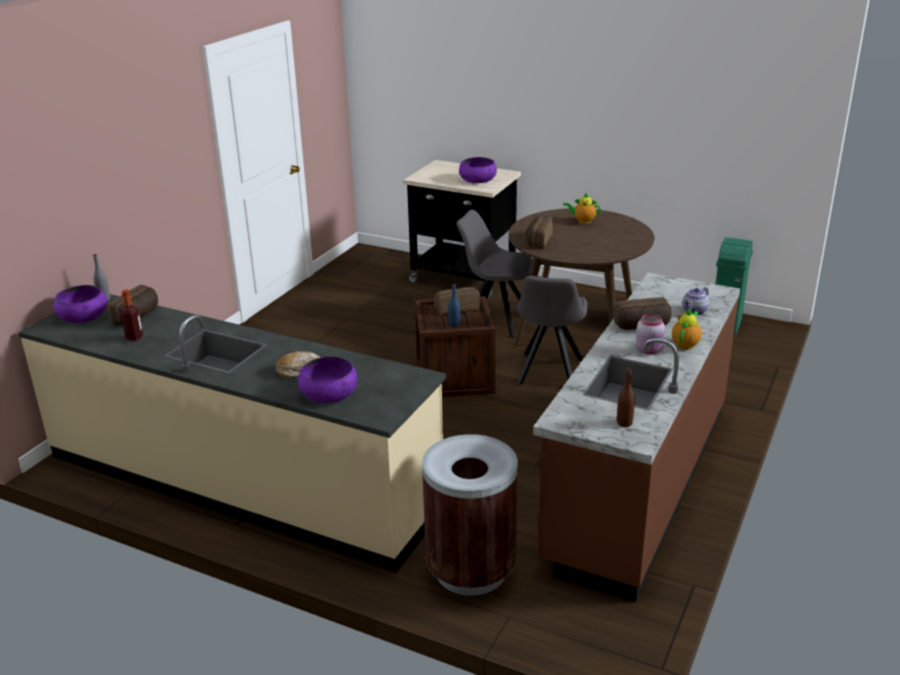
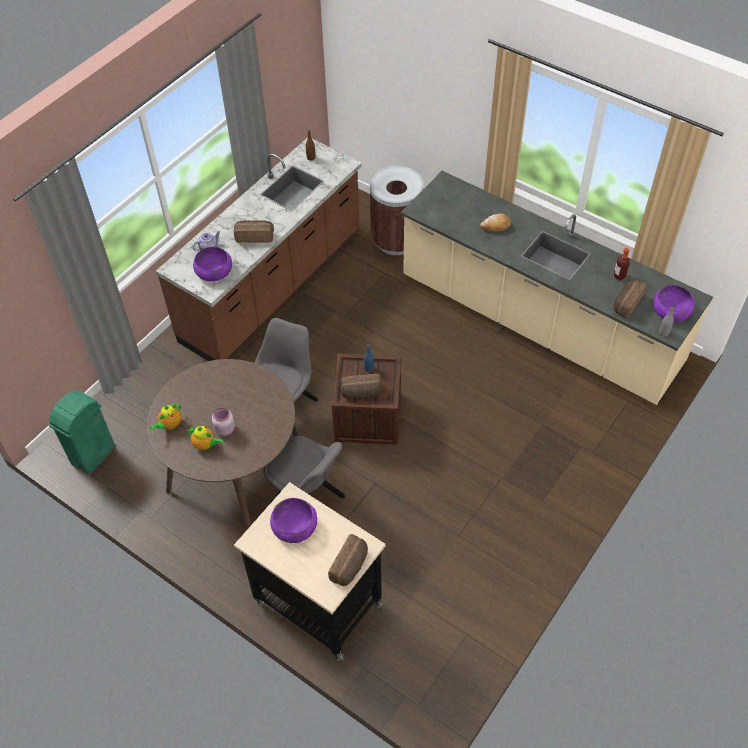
camera: 170 degrees left, 25 degrees up
(329, 393) = (475, 203): purple bowl -> purple bowl (214, 271)
(537, 240) = (269, 409): bread -> bread (350, 566)
(649, 350) = (264, 212): pink jar -> pink jar (224, 429)
(686, 344) = (237, 214): teapot -> teapot (170, 425)

